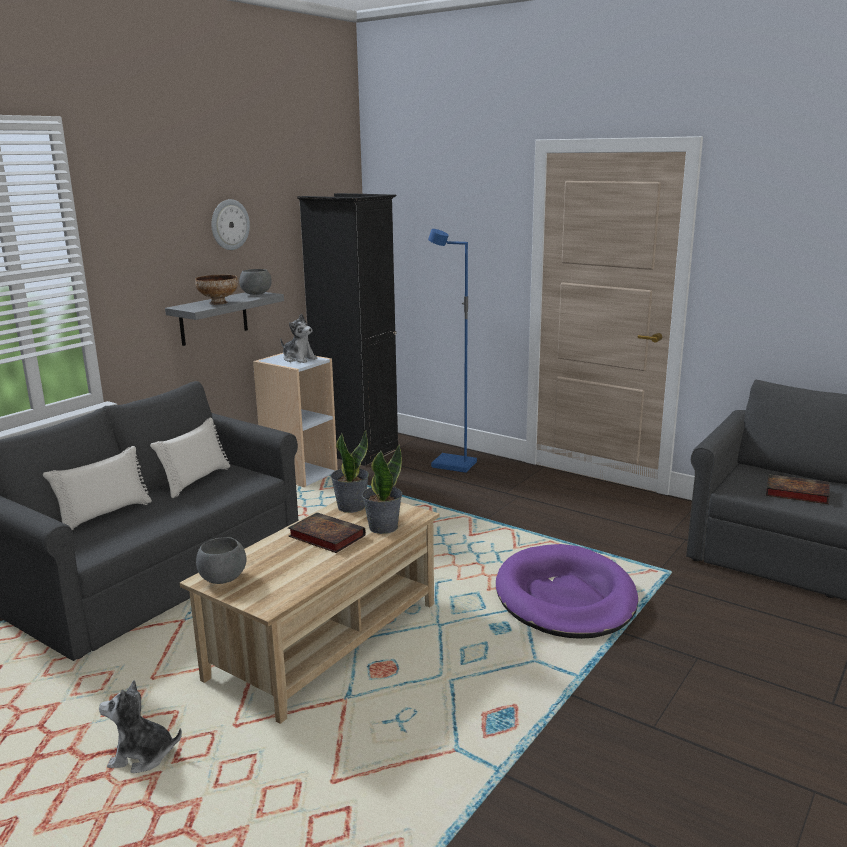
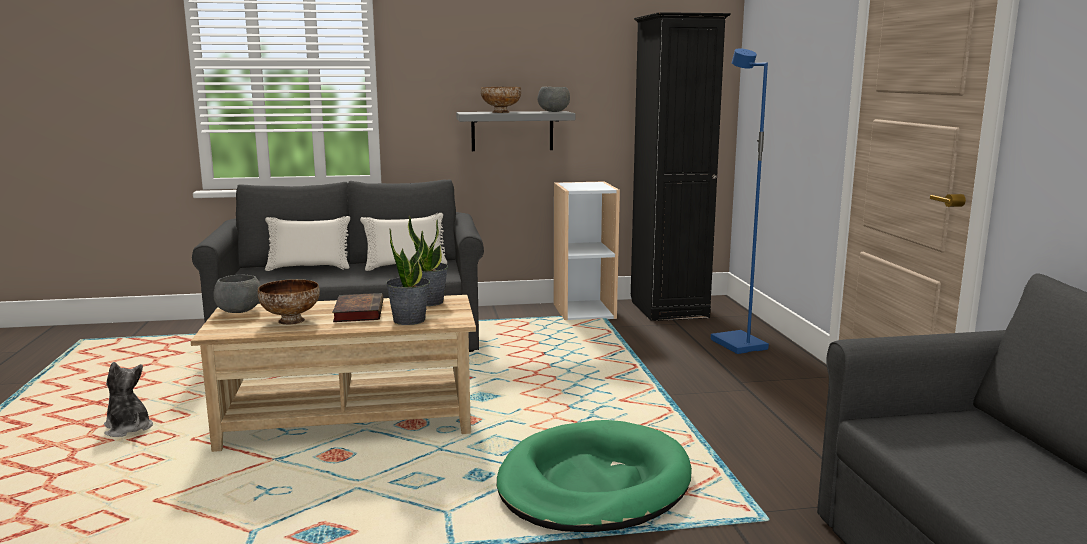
camera: 45 degrees right, 5 degrees down
(229, 224) = (542, 41): wall clock -> none
(296, 567) = (290, 321): none -> bowl
(299, 359) = (591, 186): plush toy -> none
(565, 597) = (593, 484): purple dog bed -> green dog bed
(795, 493) = (980, 463): book -> none

